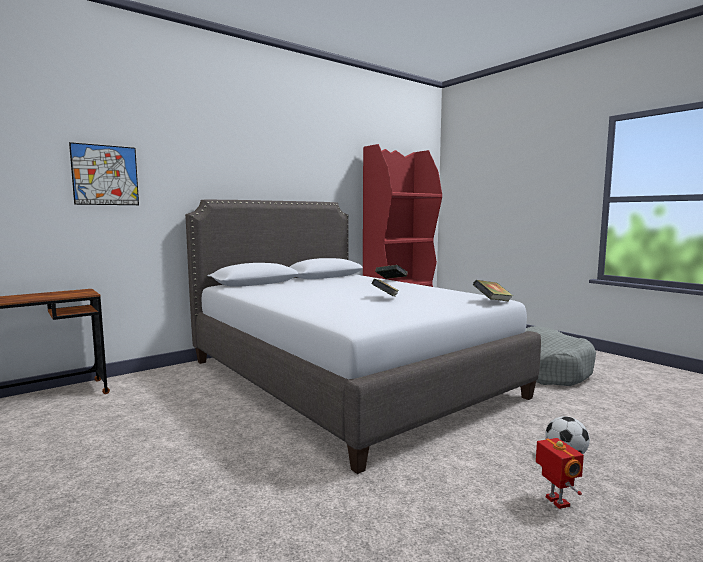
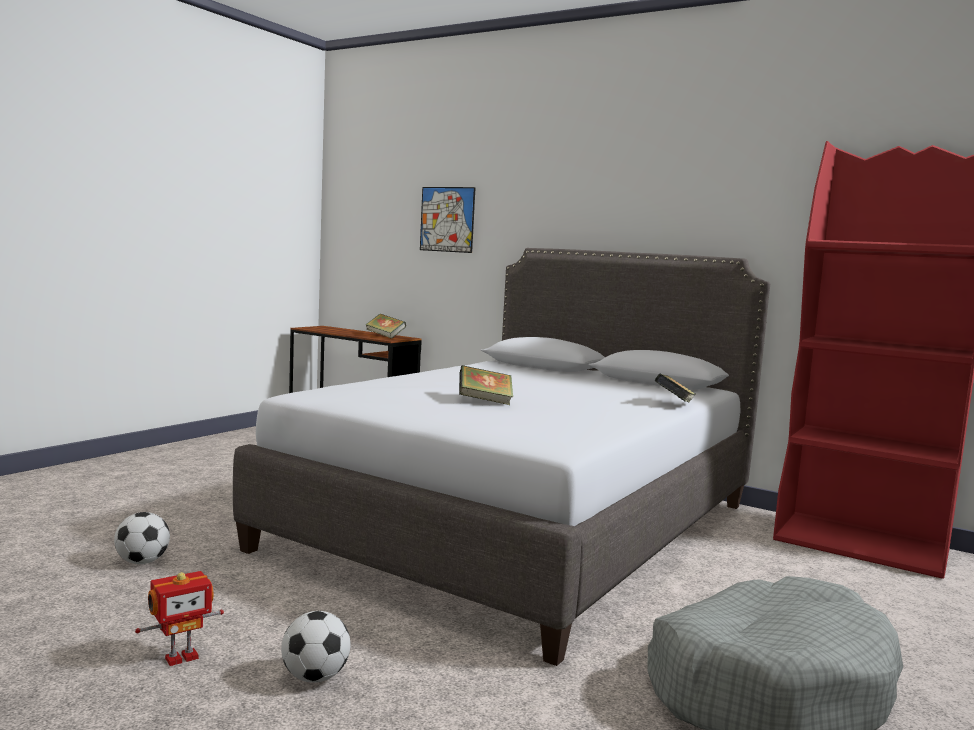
camera: 70 degrees right, 0 degrees up
(368, 527) = (142, 562): none -> football
(492, 302) = (521, 441): book -> book (385, 336)

